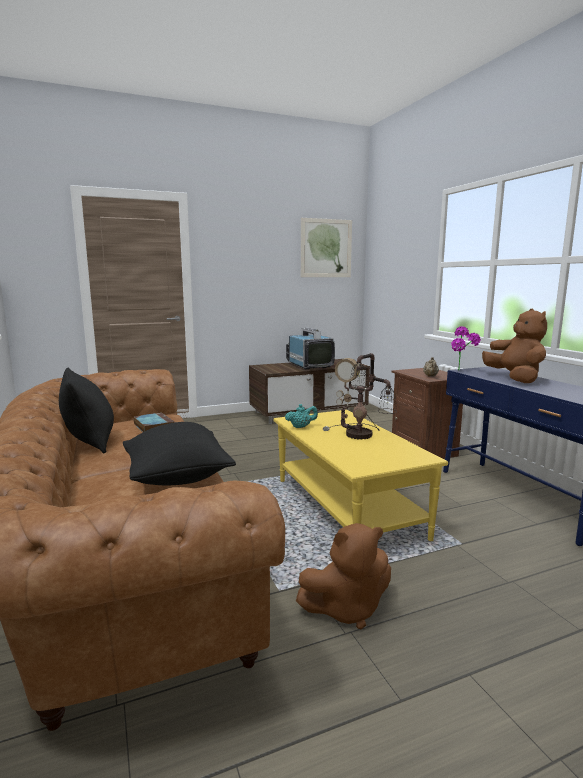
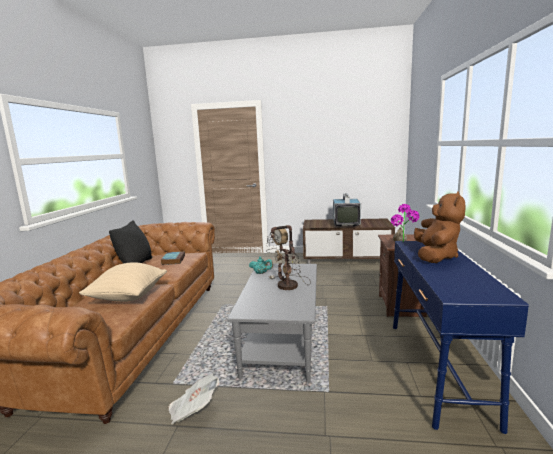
camera: 30 degrees right, 0 degrees up
(177, 478) = (128, 297): black pillow -> beige pillow
(326, 248) = (370, 130): picture -> none
(346, 507) = (282, 338): yellow coffee table -> grey coffee table
(346, 608) = (193, 410): brown plush toy -> newspaper

